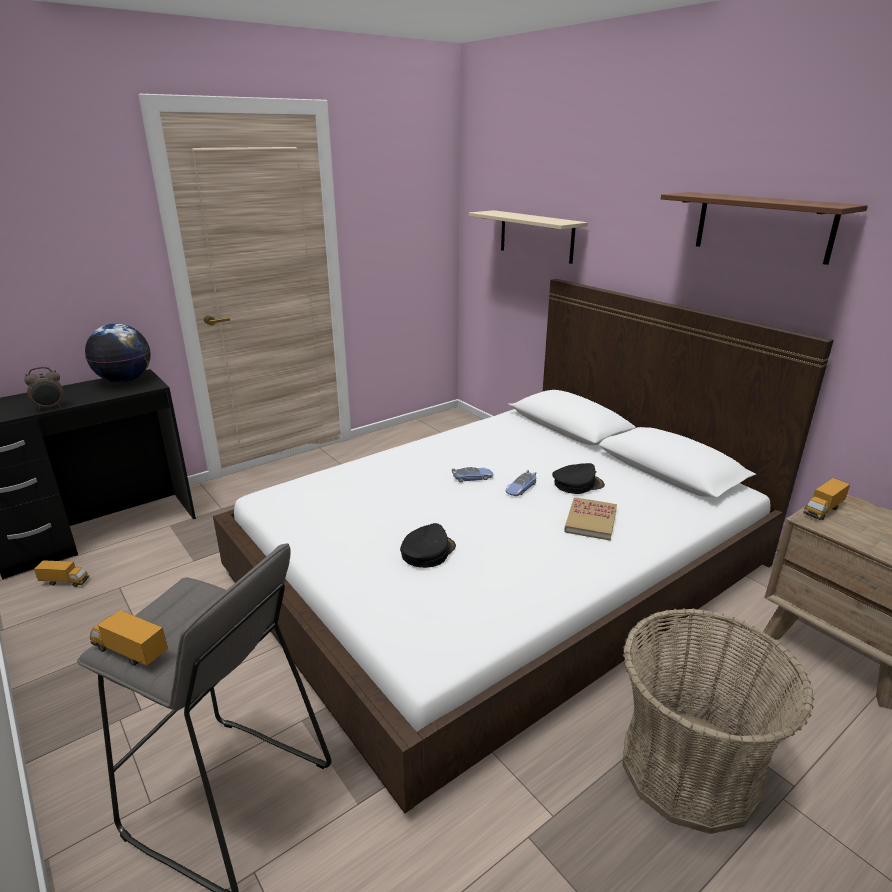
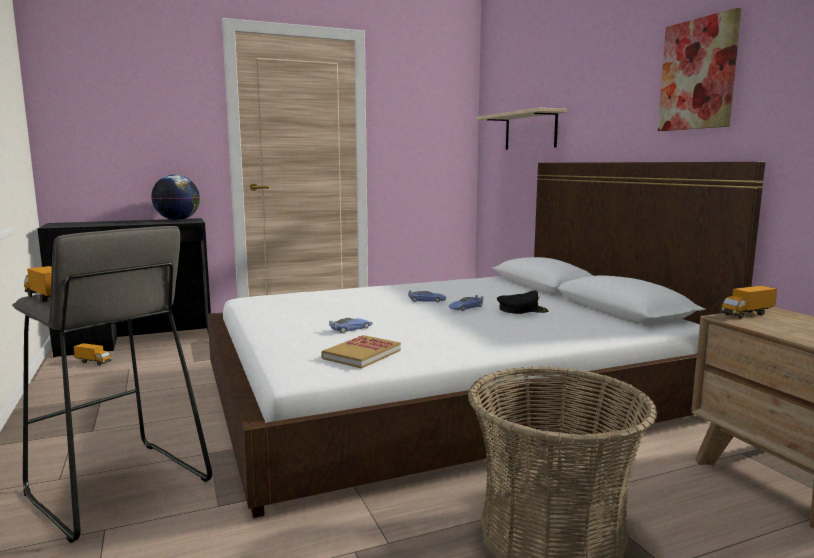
camera: 15 degrees right, 15 degrees down
(50, 408) = (114, 224): alarm clock -> none
(427, 551) = (351, 328): black cap -> toy car
(590, 521) = (515, 326): book -> book (362, 354)
(763, 226) = (698, 74): brown shelf -> picture

